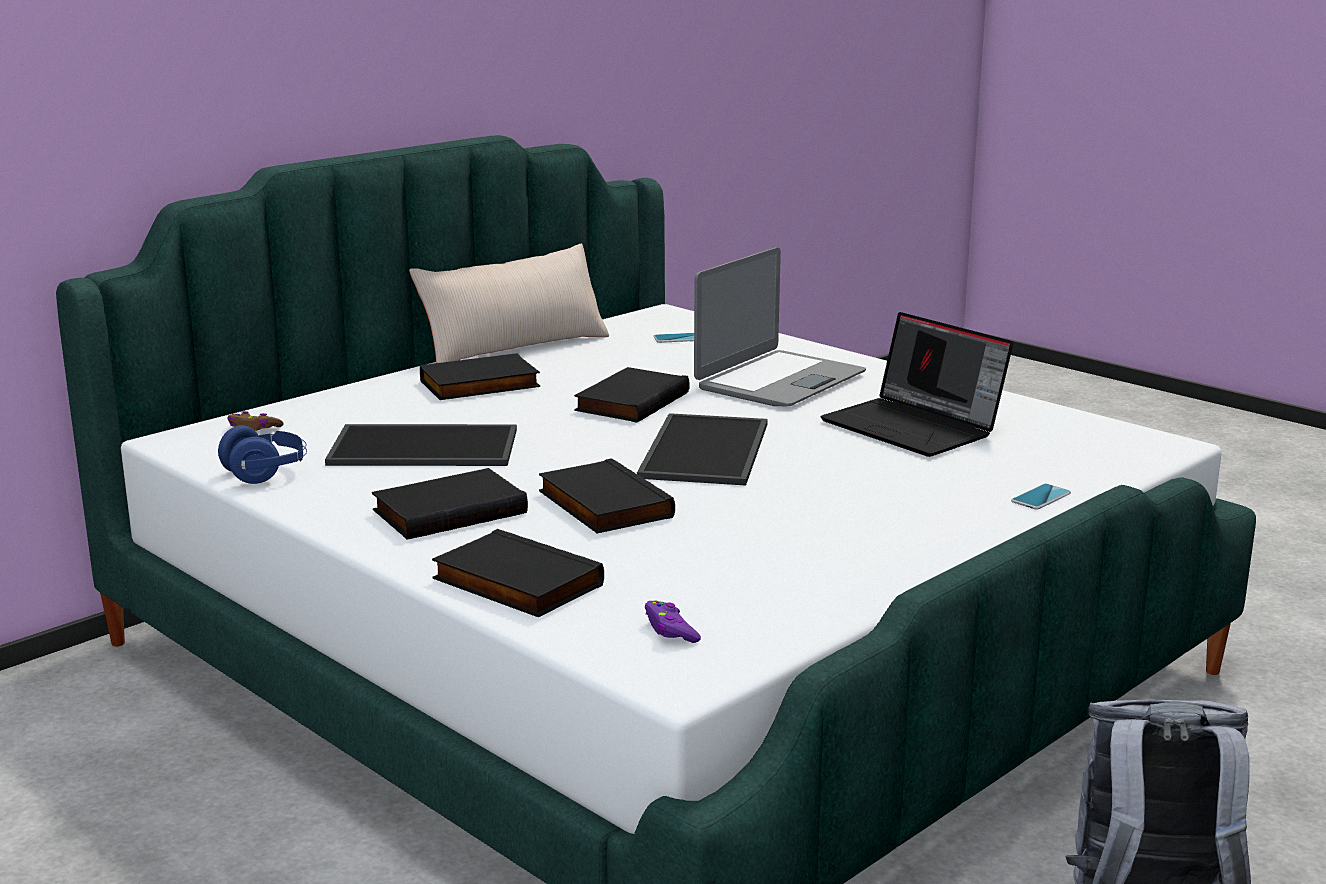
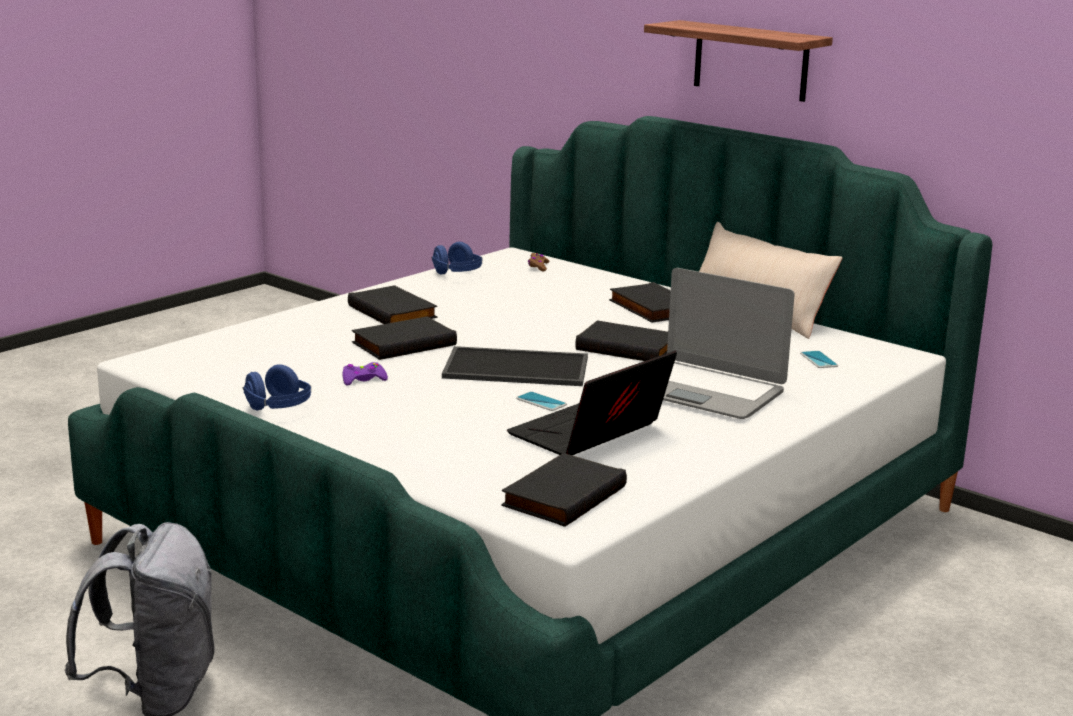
camera: 85 degrees right, 0 degrees up
(369, 60) = (750, 61): none -> shelf
(426, 446) = (511, 302): tray -> none
(514, 583) = (280, 328): black book -> black book (562, 495)
(670, 630) = (205, 360): purple game controller -> purple game controller (363, 379)
(878, 571) = (278, 409): none -> blue headphones
(1041, 498) = (416, 467): phone -> phone (541, 402)

